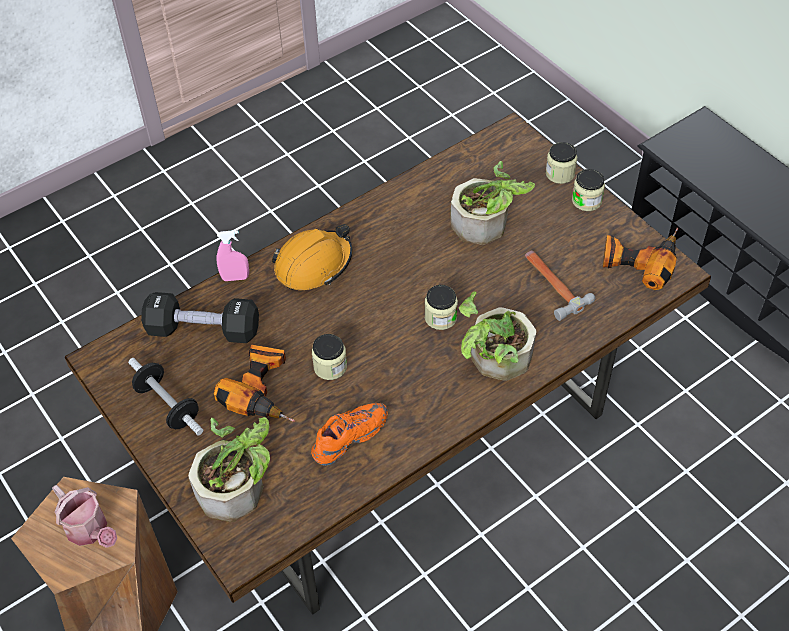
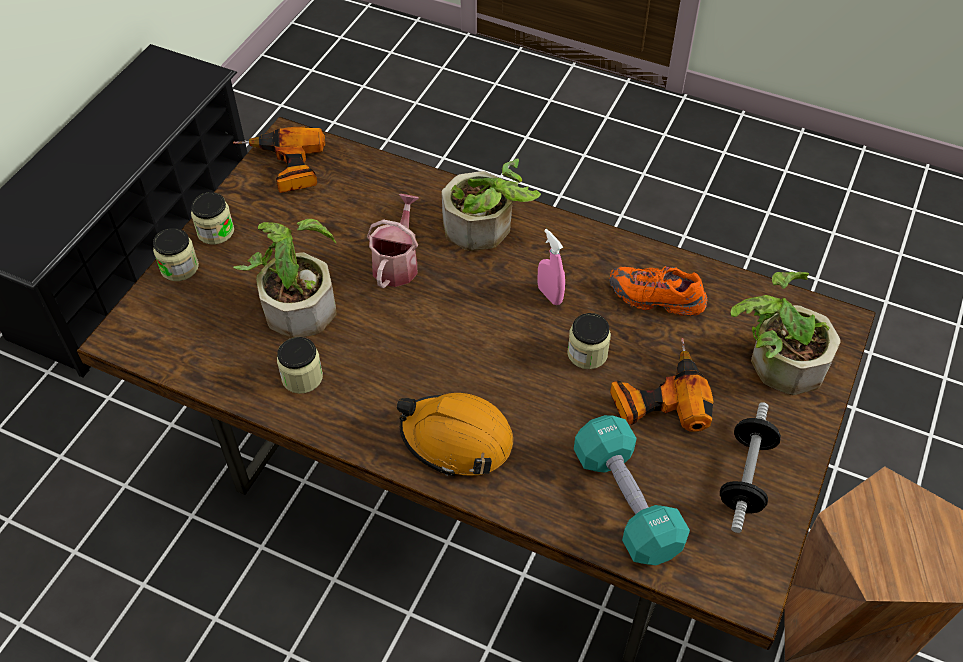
camera: 120 degrees left, 0 degrees up
(90, 530) = (894, 527): watering can -> watering can (397, 263)
(203, 330) = (626, 502): black dumbbell -> turquoise dumbbell
(235, 278) = (528, 513): pink spray bottle -> pink spray bottle (549, 295)
(440, 317) = (459, 289): jar -> jar (302, 377)
(552, 285) = (359, 219): hammer -> none

